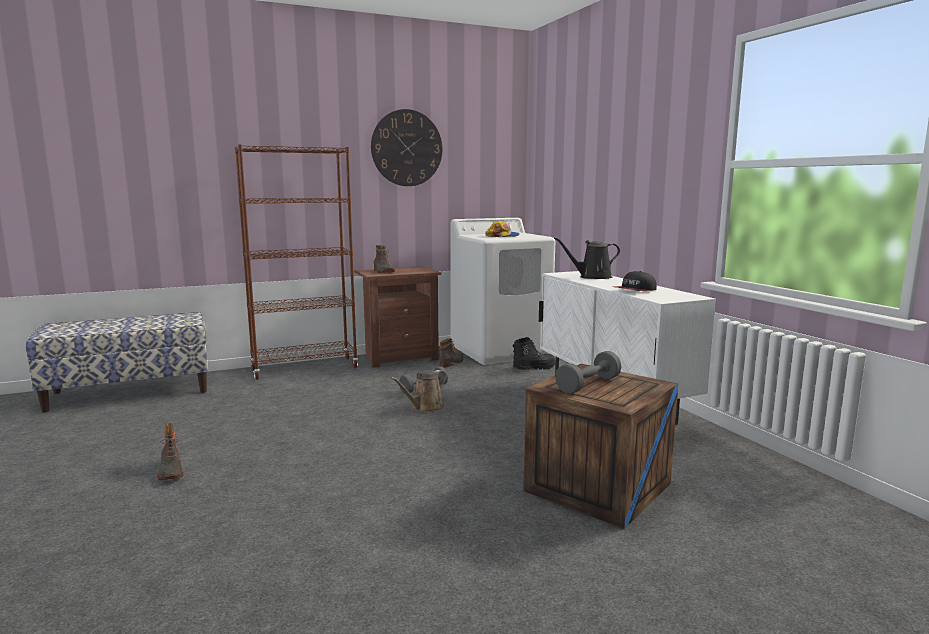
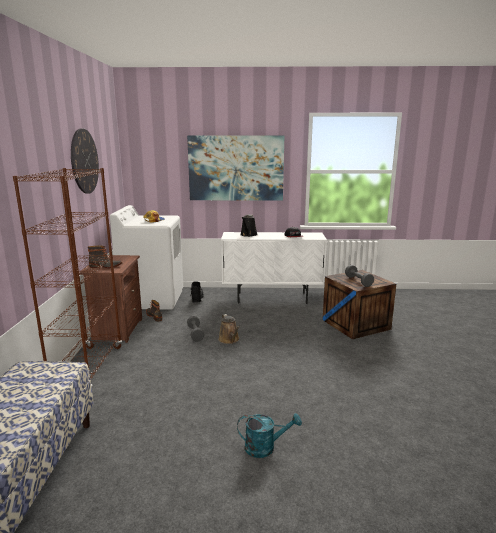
camera: 65 degrees left, 5 degrees up
(170, 471) = (265, 447): boot -> turquoise watering can
(628, 162) = (236, 168): none -> picture

